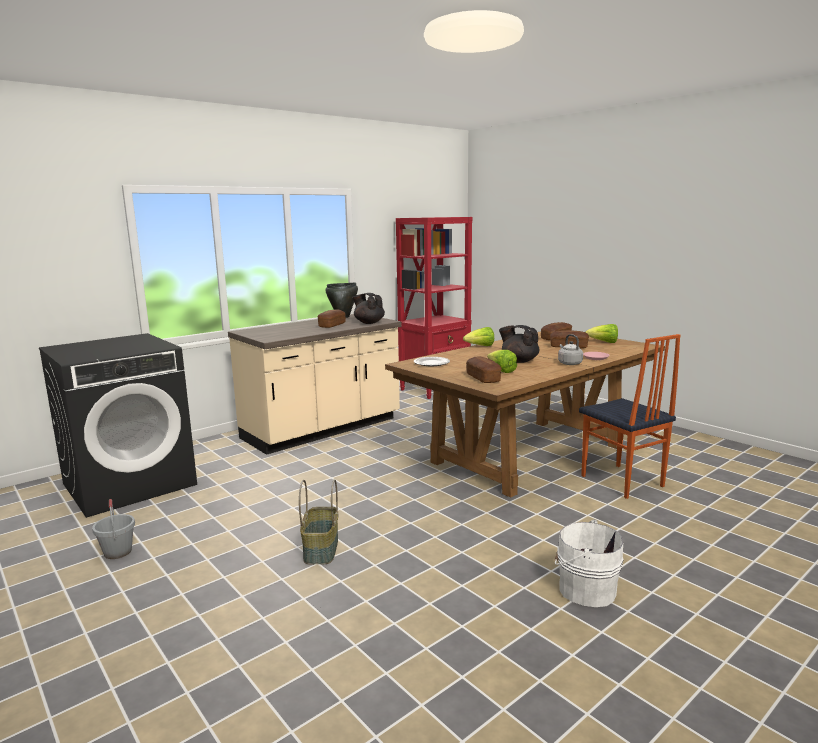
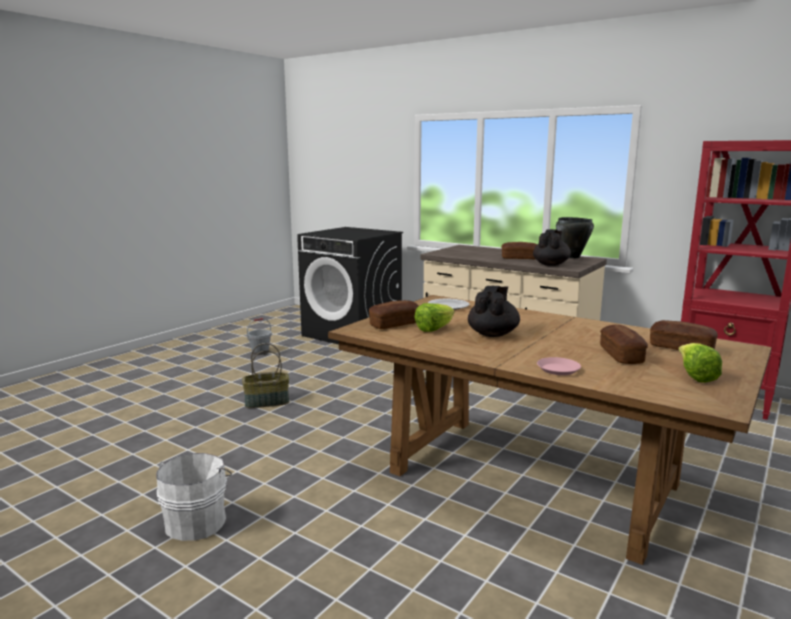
camera: 75 degrees right, 0 degrees up
(480, 346) = (558, 317): lettuce -> none
(569, 363) = (503, 356): grey kettle -> none
(621, 481) = (482, 558): chair -> none

